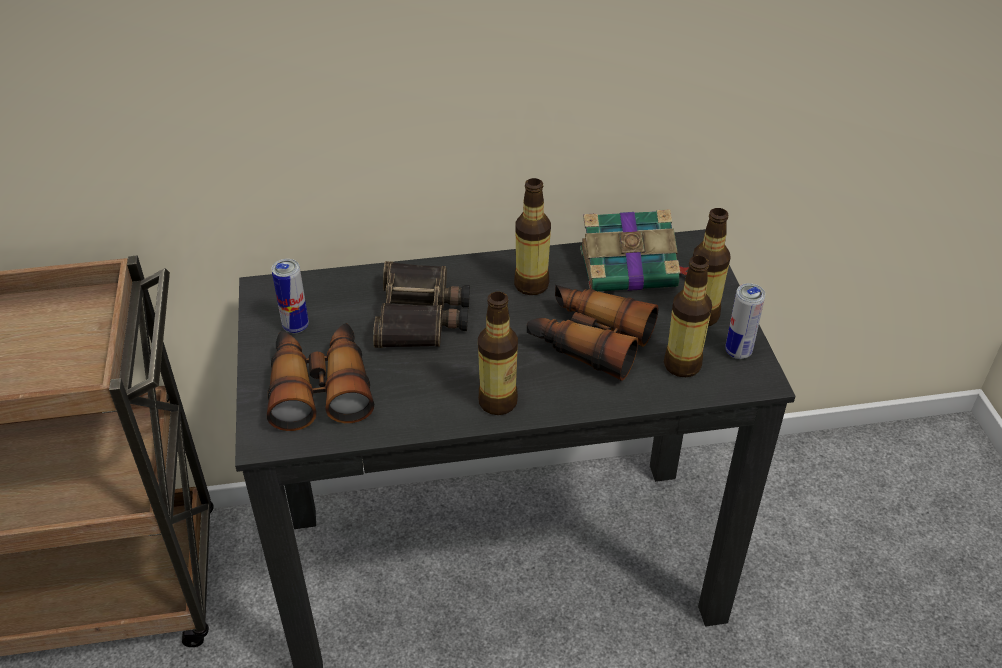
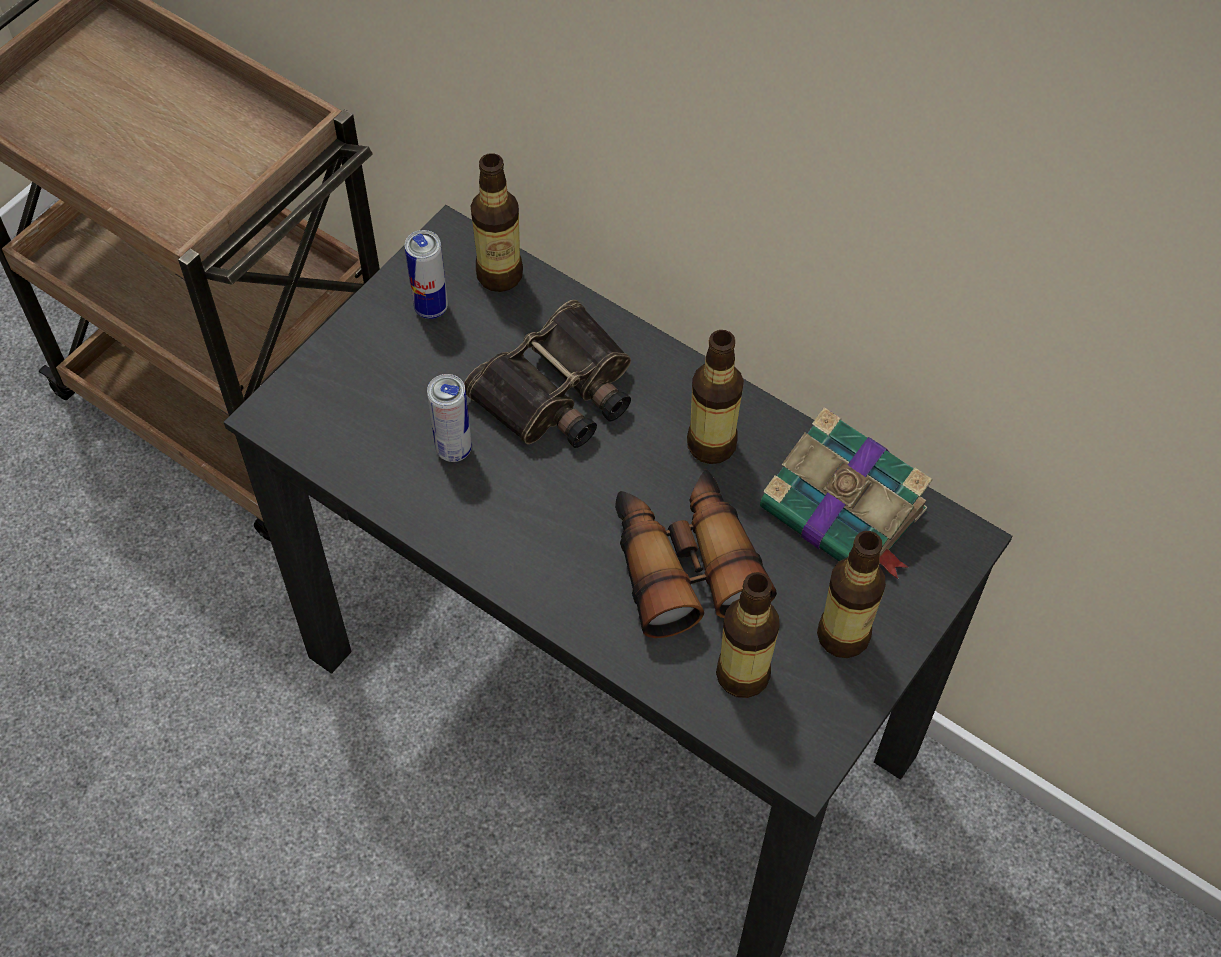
camera: 45 degrees right, 15 degrees up
(320, 386) = (378, 396): binoculars -> none
(498, 402) = (511, 554): bottle -> bottle (500, 275)
(738, 352) = (824, 713): can -> can (454, 449)

